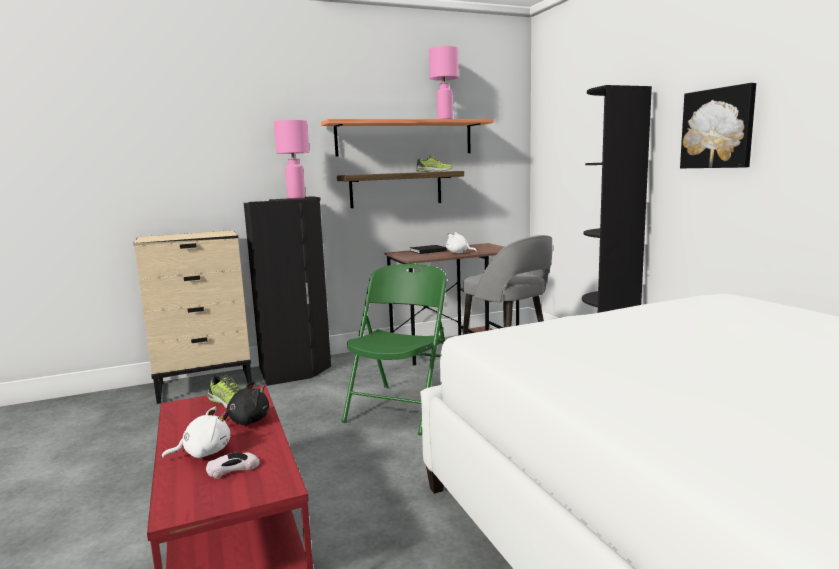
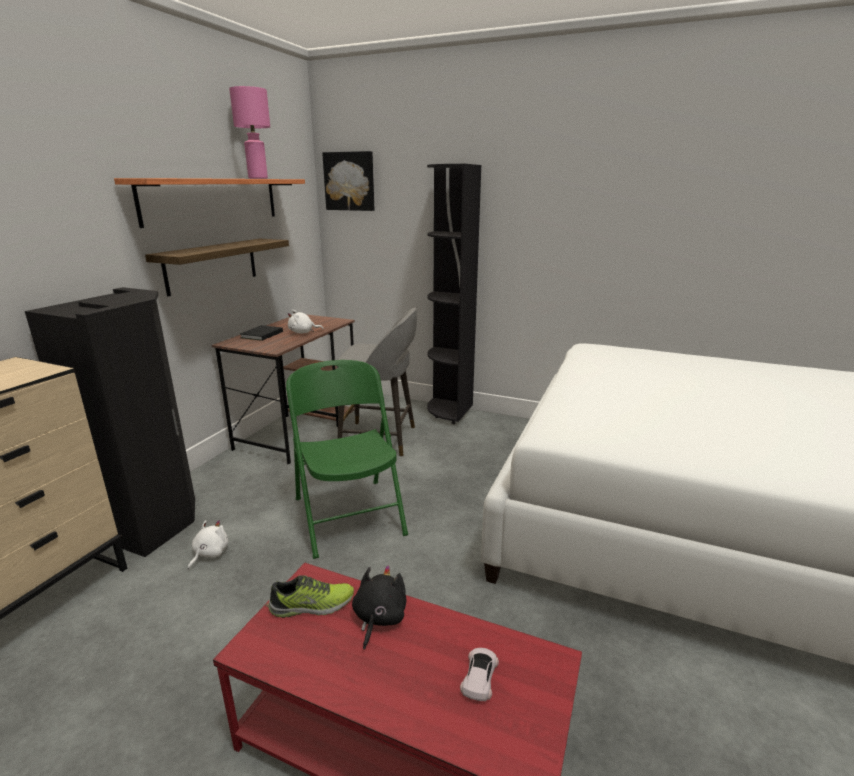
camera: 45 degrees left, 10 degrees up
(203, 452) = (413, 682): white plush toy -> white plush toy (209, 553)
(296, 198) = (125, 295): pink table lamp -> none
(434, 171) = (256, 241): shoe -> none
(718, 128) = (547, 210): picture -> picture (350, 181)

